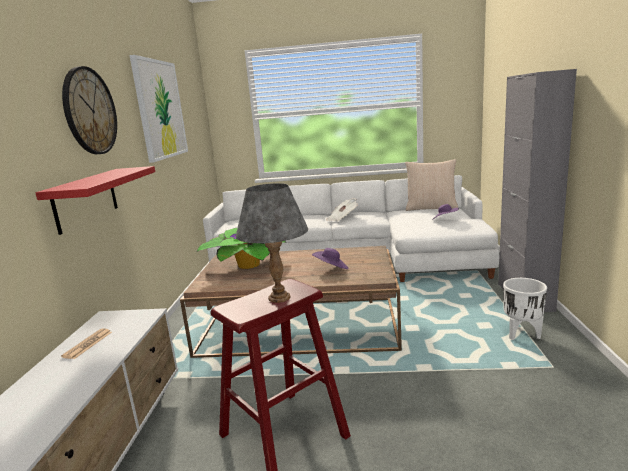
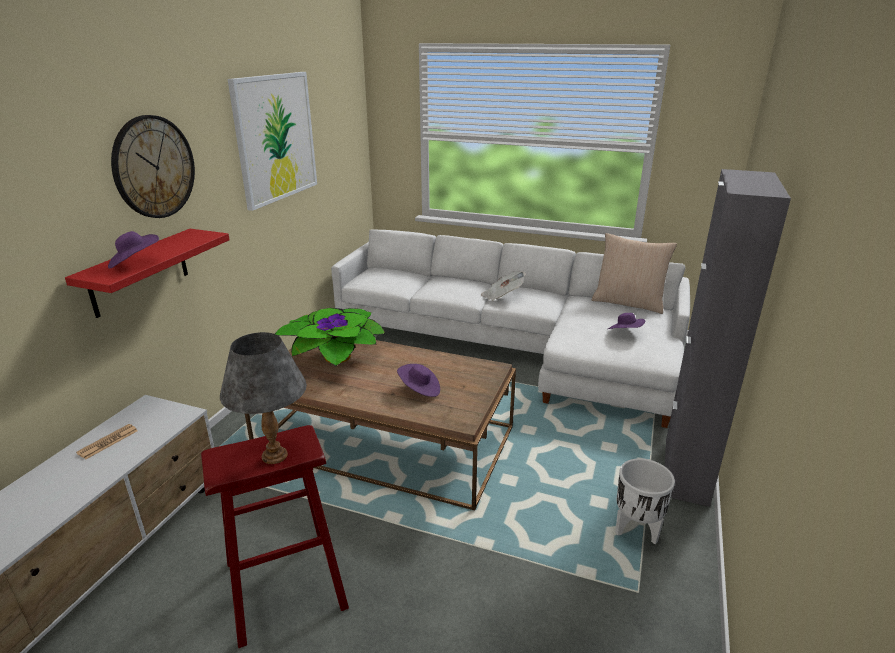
camera: 15 degrees right, 10 degrees up
(93, 181) = (135, 263): none -> purple hat

